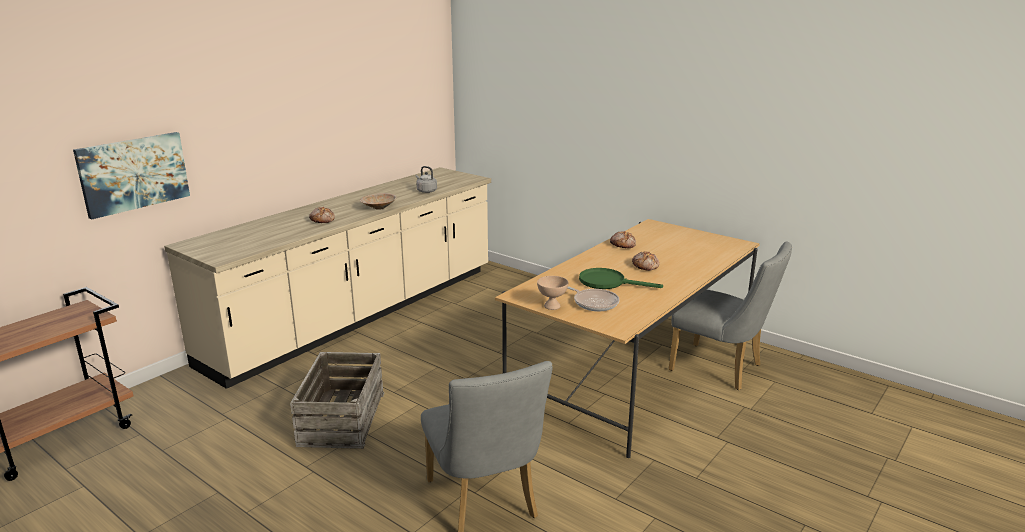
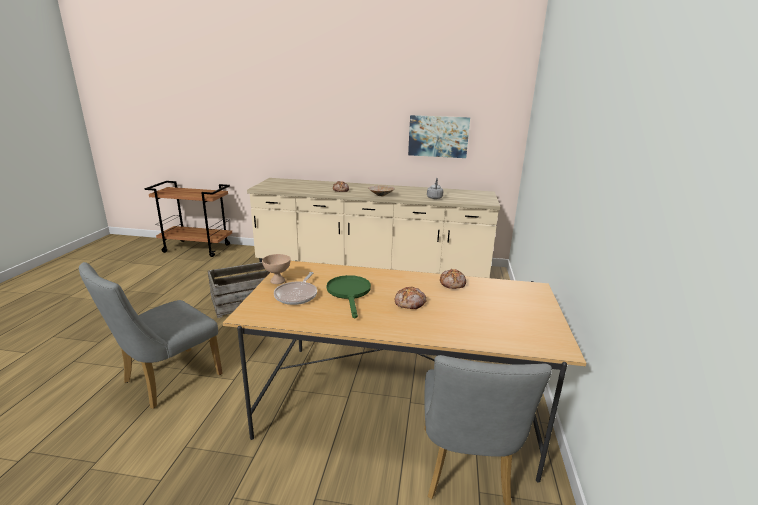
camera: 60 degrees right, 0 degrees up
(133, 173) = (260, 133): picture -> picture (438, 136)

